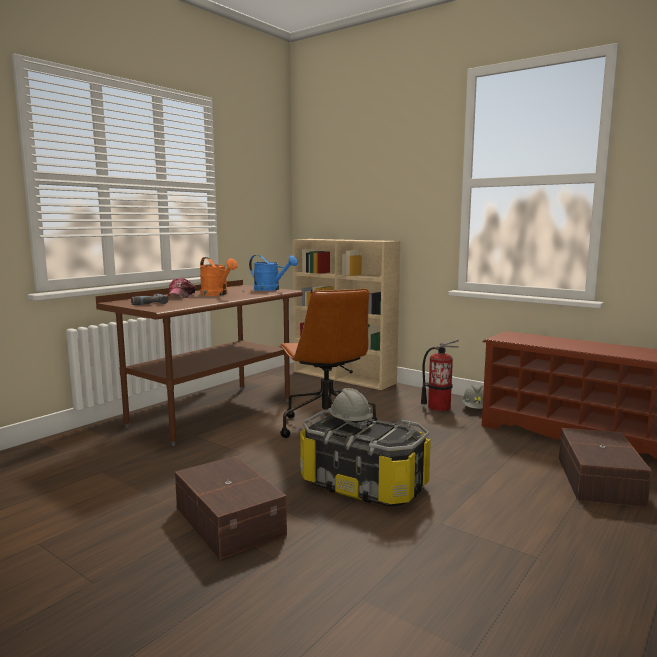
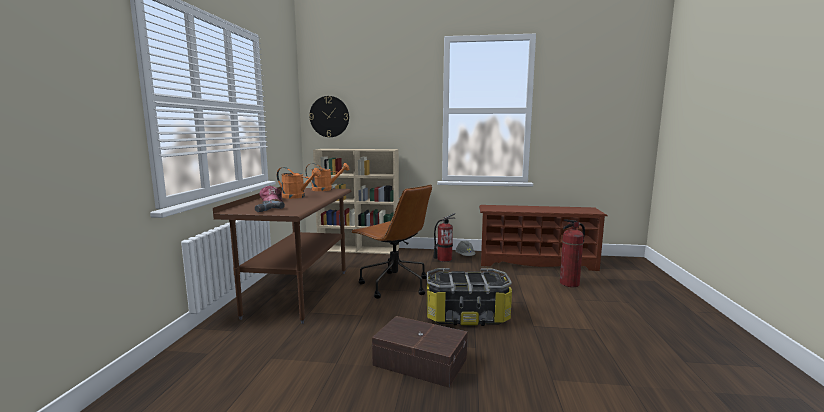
camera: 30 degrees left, 0 degrees up
(271, 289) = (326, 189): blue watering can -> orange watering can
(321, 196) = (329, 116): none -> wall clock
(349, 423) = (453, 276): grey hard hat -> none
(597, 481) = (569, 283): brown storage box -> fire extinguisher

